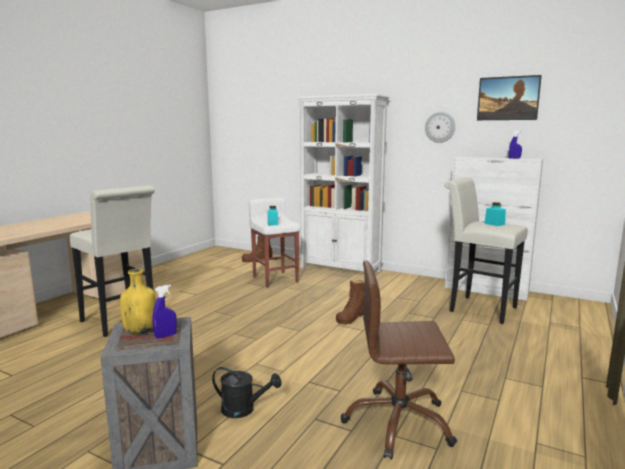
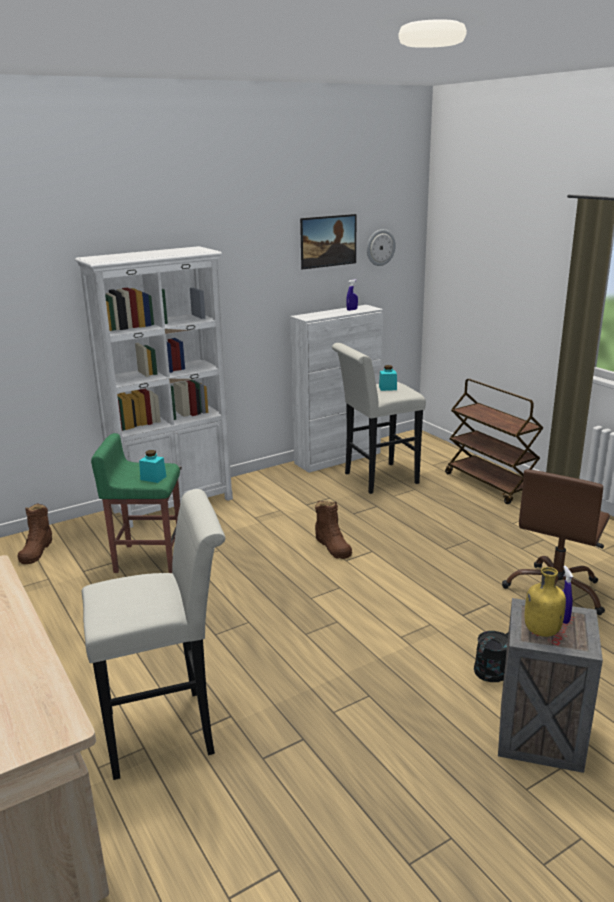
camera: 60 degrees left, 10 degrees up
(275, 279) = (148, 558): white stool -> green stool
(440, 127) = (263, 282): wall clock -> wall clock (380, 247)
(566, 353) = (490, 484): none -> brown cart

